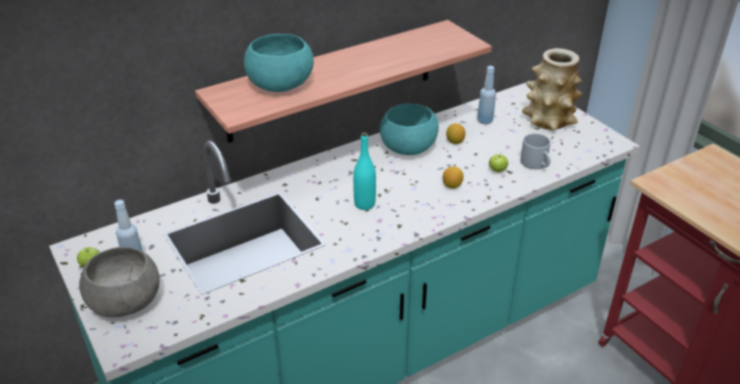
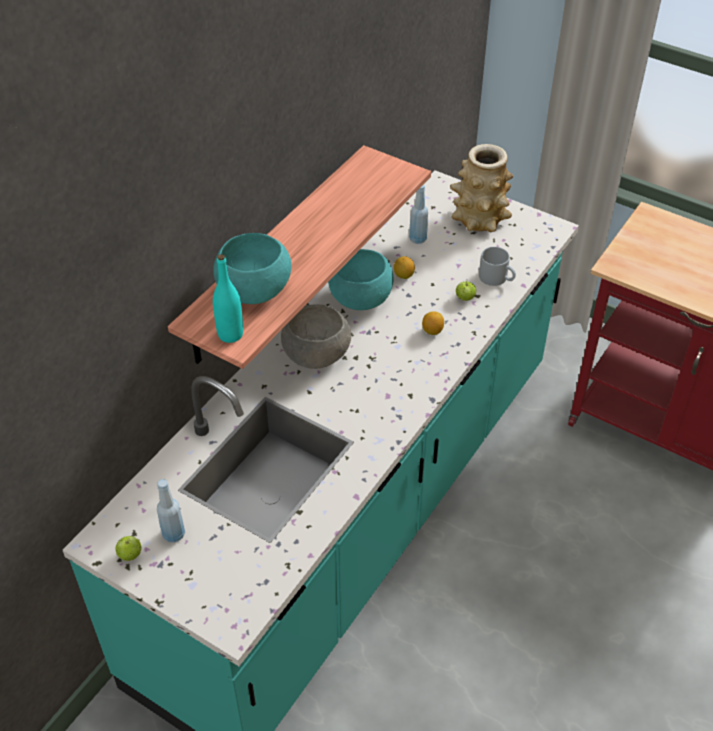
camera: 25 degrees left, 10 degrees up
(126, 301) = (199, 579): grey bowl -> grey bowl (317, 353)
(364, 204) = (361, 382): turquoise bottle -> turquoise bottle (230, 334)

